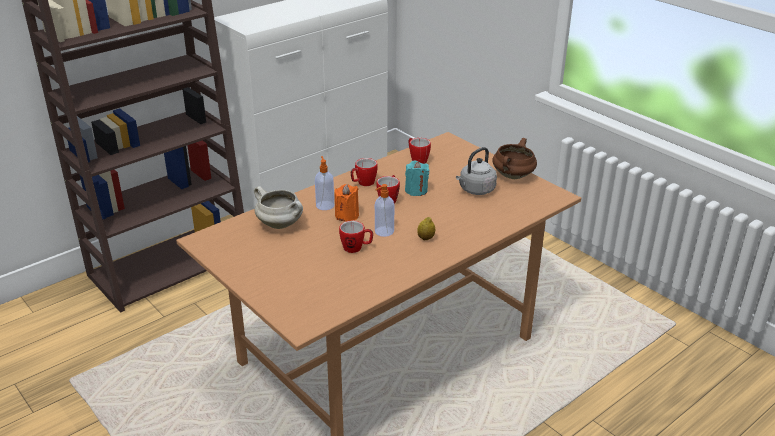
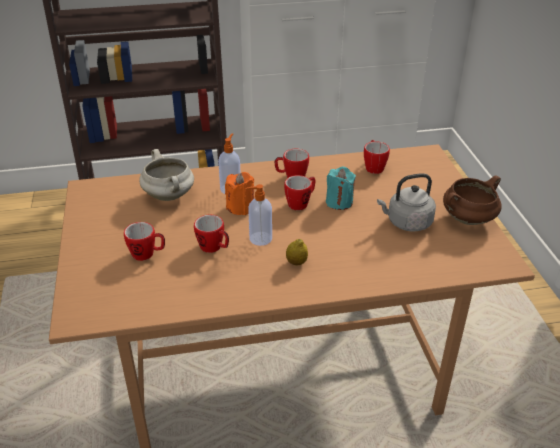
camera: 30 degrees right, 5 degrees up
(309, 268) = (147, 254): none -> mug

